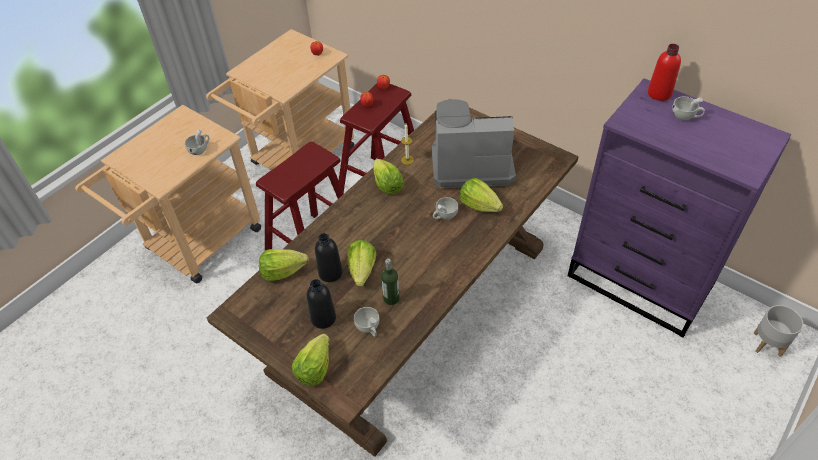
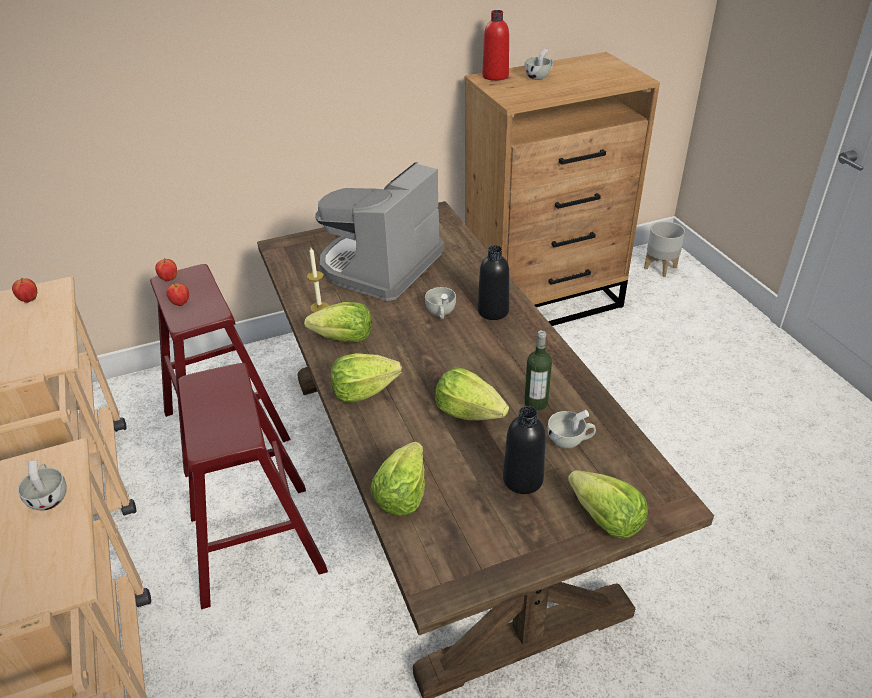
camera: 60 degrees left, 10 degrees down
(330, 273) = (447, 444): black bottle -> black bottle (493, 311)
(479, 205) = (450, 283): lettuce -> lettuce (363, 391)
(640, 282) = (544, 301): purple dresser -> brown dresser

